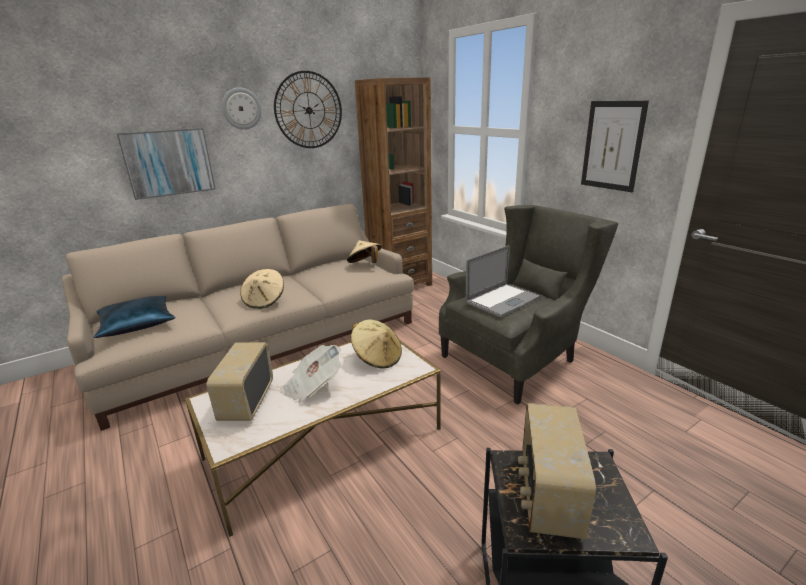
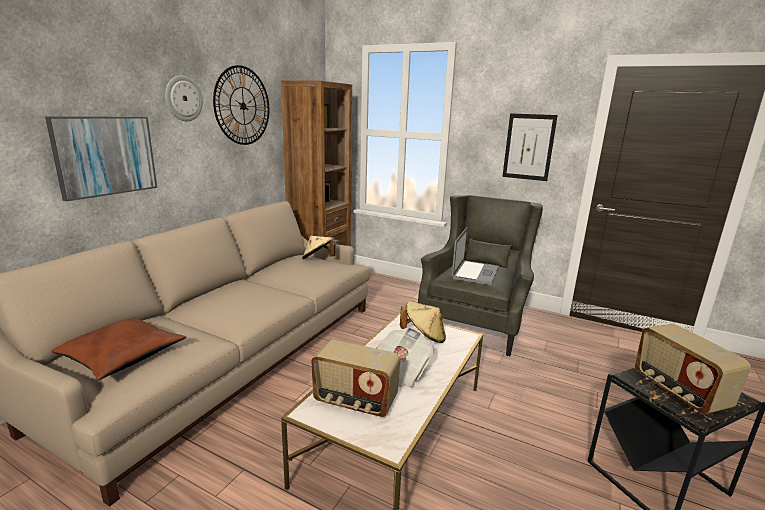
camera: 30 degrees left, 5 degrees down
(137, 324) = (123, 355): blue pillow -> brown pillow
(246, 402) = (355, 402): radio -> radio turned 45 degrees counterclockwise
(264, 301) = (257, 305): beige hat -> none

